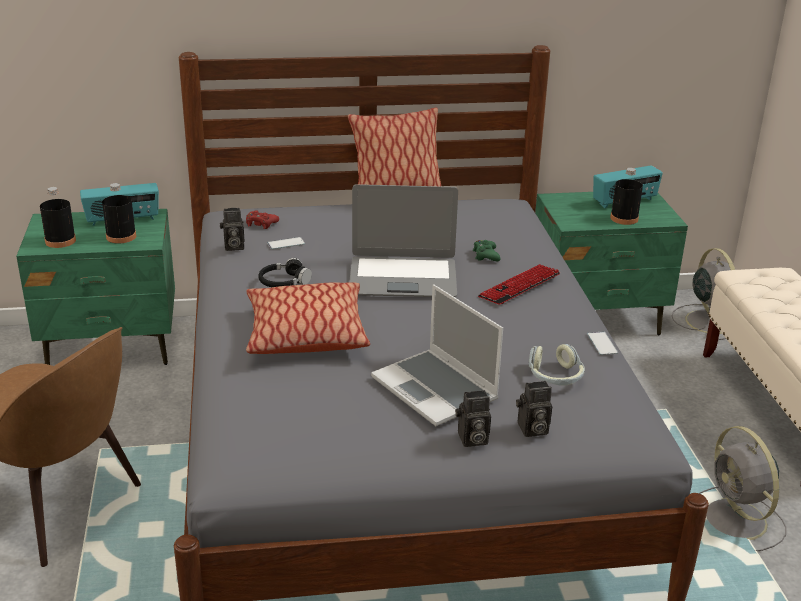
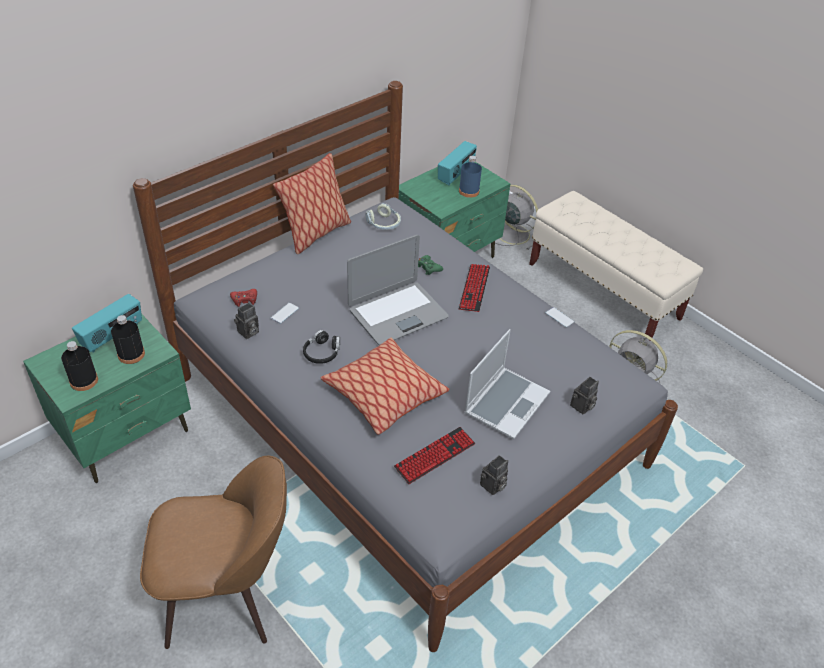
camera: 35 degrees left, 15 degrees up
(296, 401) = (435, 456): none -> keyboard
(436, 389) = (506, 402): laptop -> laptop turned 75 degrees counterclockwise
(471, 440) = (558, 432): camera -> camera (492, 486)
(555, 377) = (559, 358): headphones -> headphones (384, 224)
(624, 218) = (469, 191): black bottle -> blue bottle

